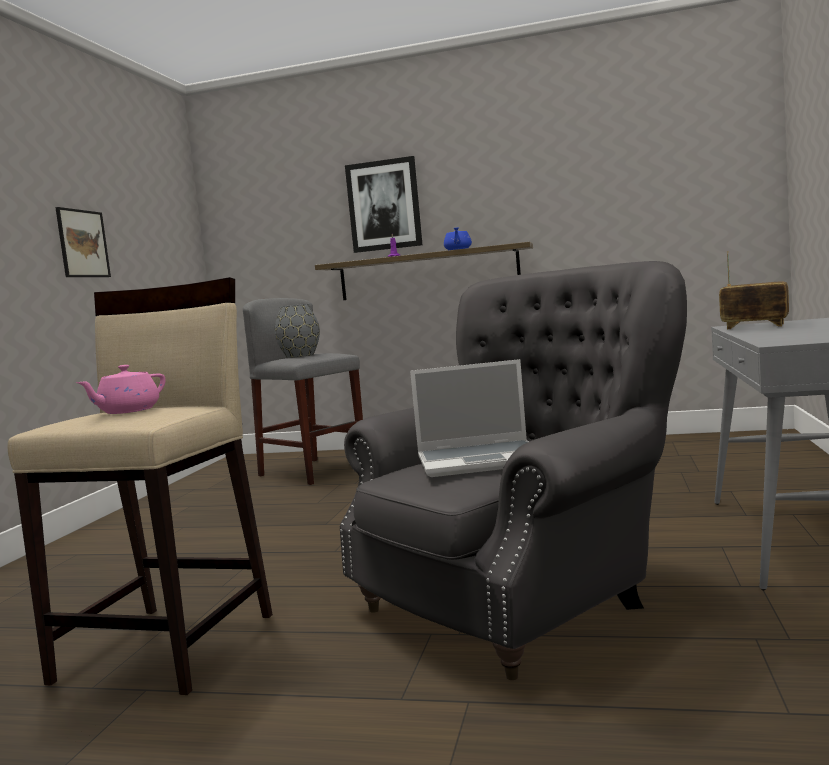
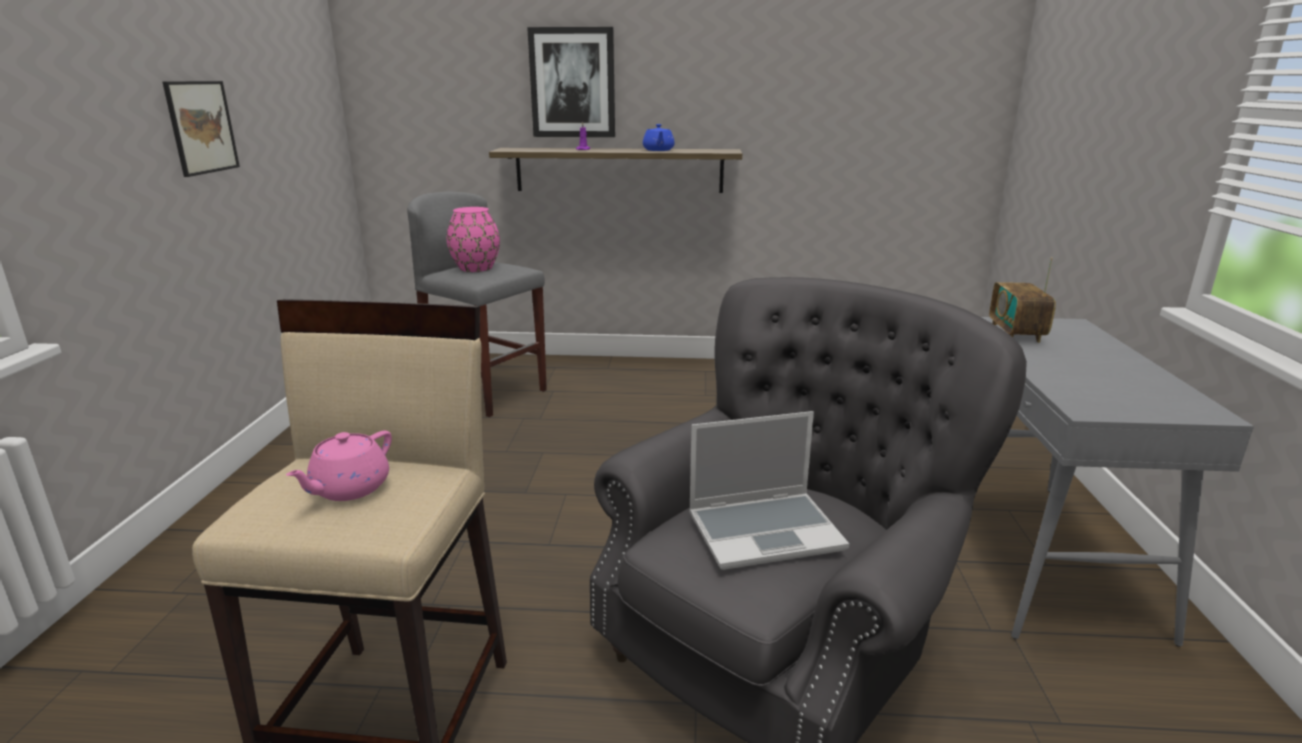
camera: 10 degrees left, 15 degrees up
(300, 355) = (476, 268): grey vase -> pink vase
(755, 326) = (1016, 333): radio -> radio turned 105 degrees counterclockwise

